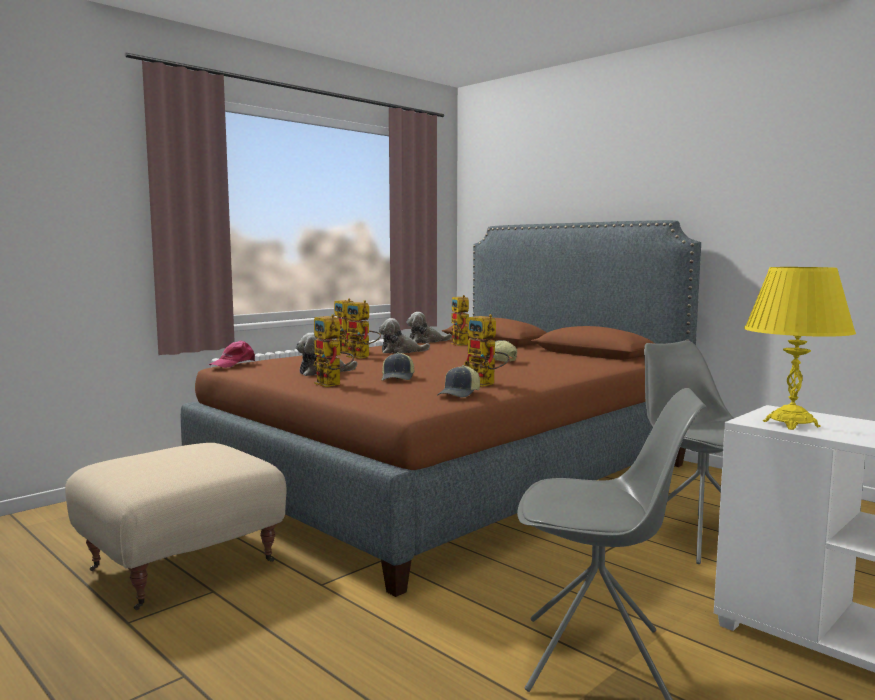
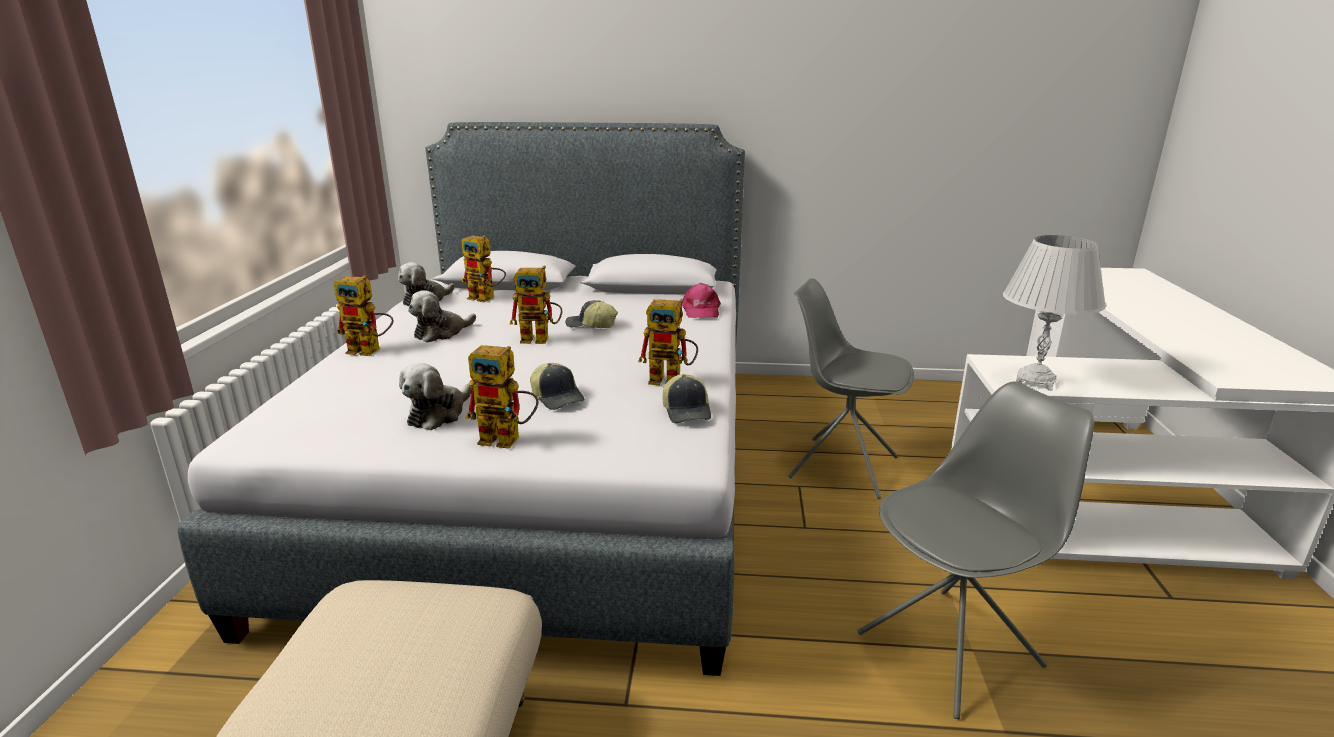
camera: 40 degrees left, 15 degrees up
(233, 364) = (254, 432): pink cap -> pink cap (700, 310)
(363, 357) = (421, 360): toy robot -> toy robot (541, 339)
(452, 476) = (547, 472): brown bed -> grey bed
(791, 424) = (1035, 381): yellow table lamp -> white table lamp

